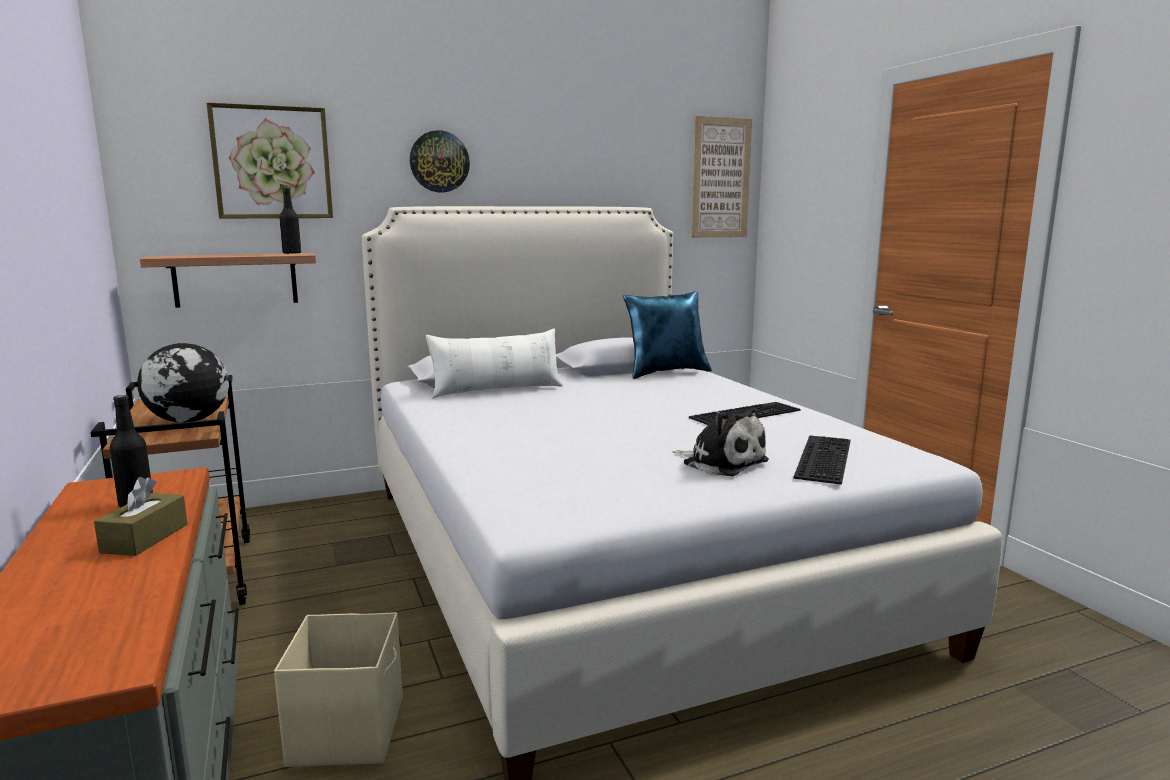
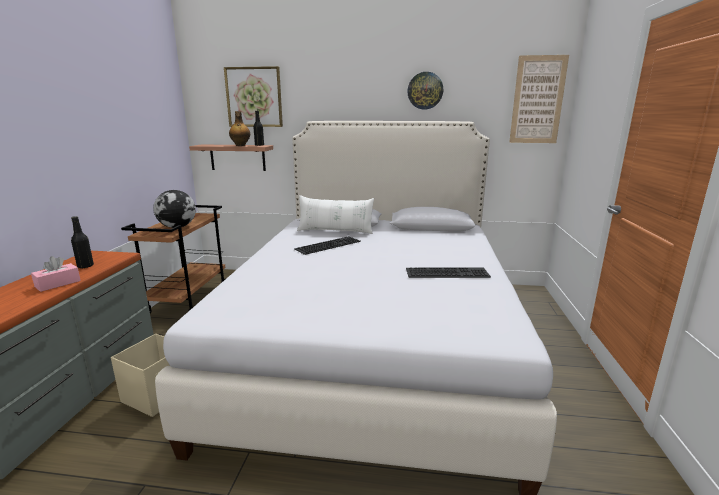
camera: 30 degrees right, 5 degrees up
(145, 538) = (58, 284): brown tissue box -> pink tissue box
(254, 254) = (240, 145): none -> bottle
(439, 161) = (340, 94): wall clock -> wall clock (425, 90)
(666, 372) = (451, 233): blue pillow -> none
(721, 462) = (366, 305): plush toy -> none
(821, 457) = (435, 317): keyboard -> keyboard (328, 244)

